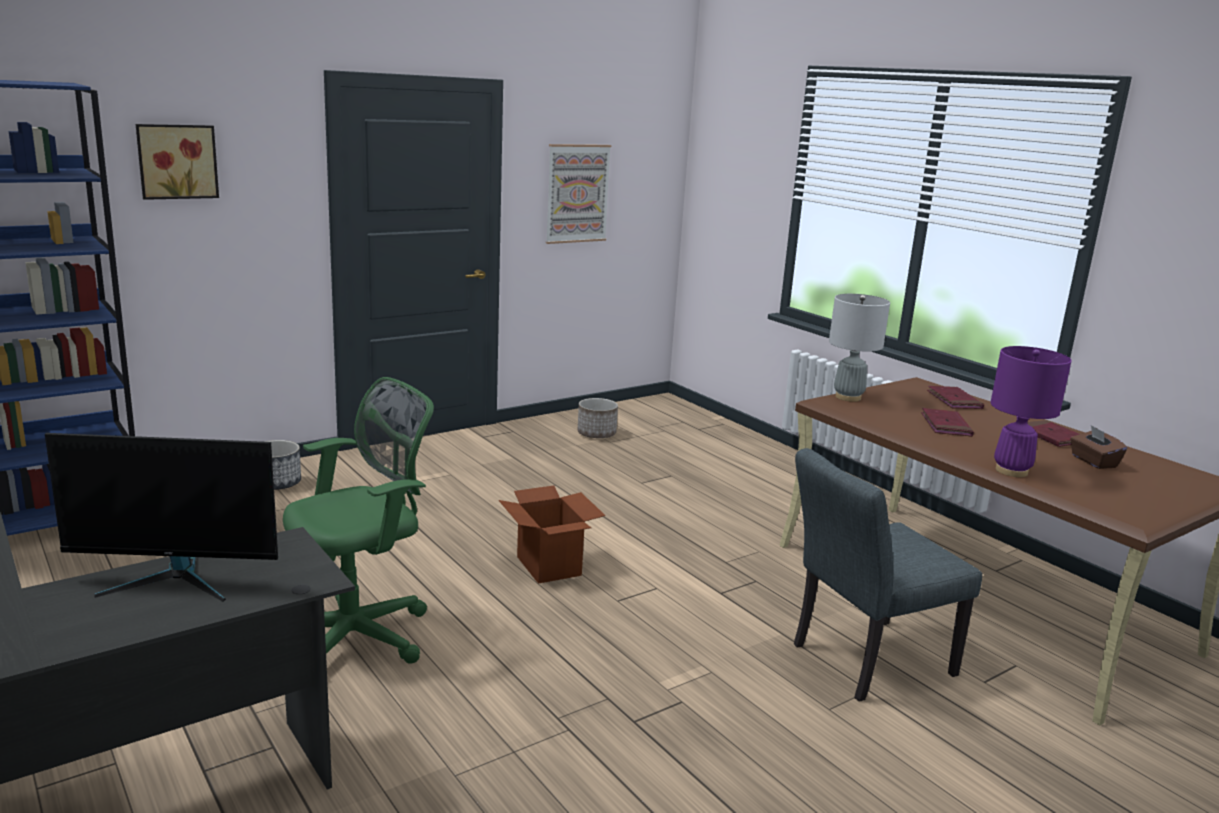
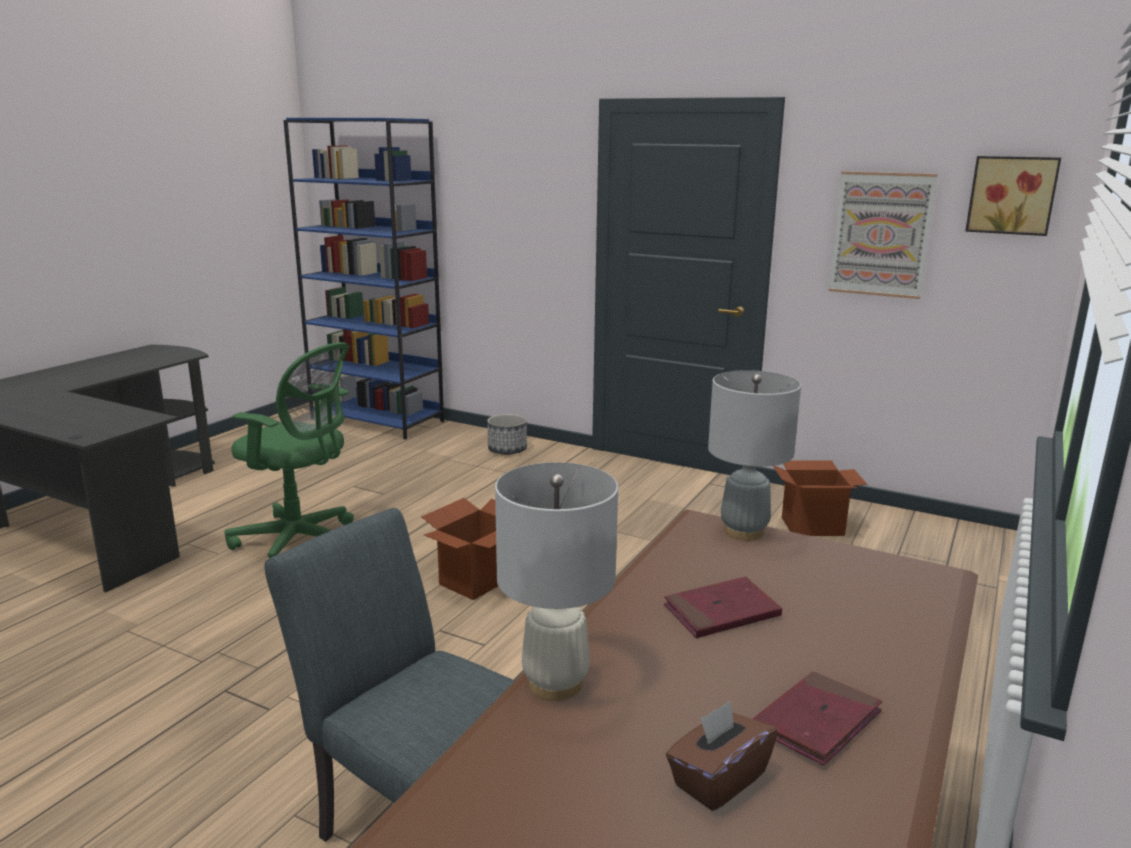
camera: 65 degrees right, 0 degrees up
(176, 579) = (83, 411): monitor -> none
(177, 161) = (489, 178): picture -> picture (1012, 195)
(597, 434) = (812, 526): planter -> cardboard box
(954, 400) = (881, 610): red book -> none
(1011, 471) = (556, 684): purple table lamp -> white table lamp

